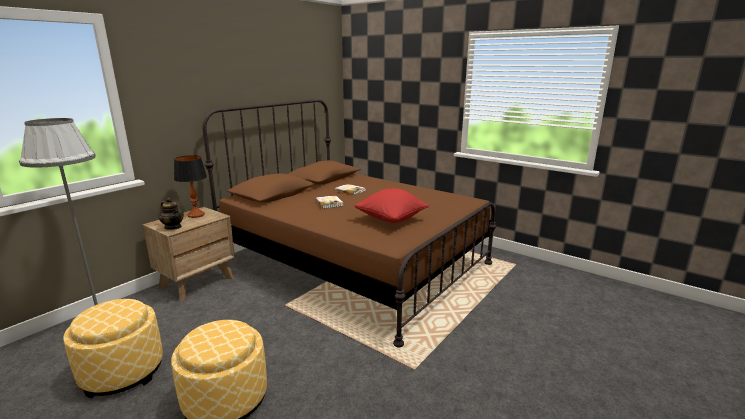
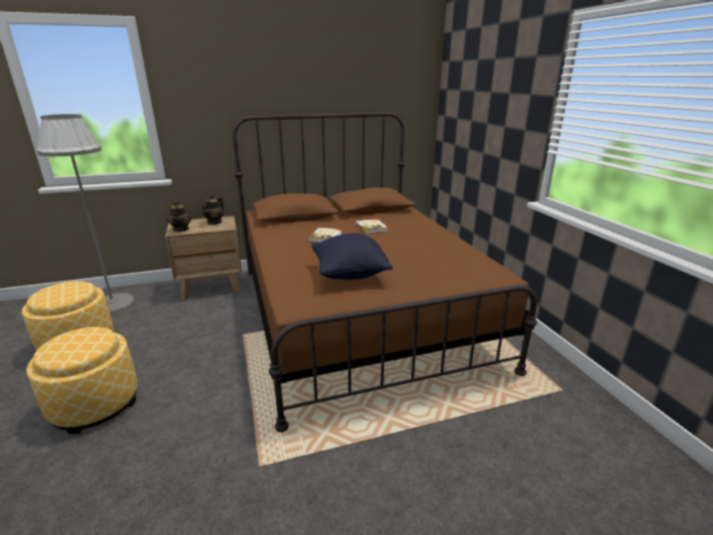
camera: 35 degrees right, 5 degrees up
(196, 215) = (215, 222): table lamp -> teapot
(391, 220) = (350, 274): red pillow -> black pillow

